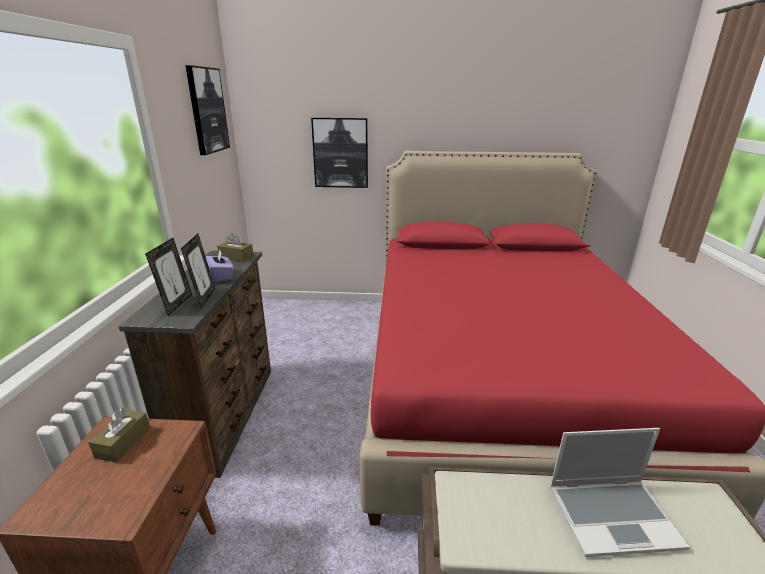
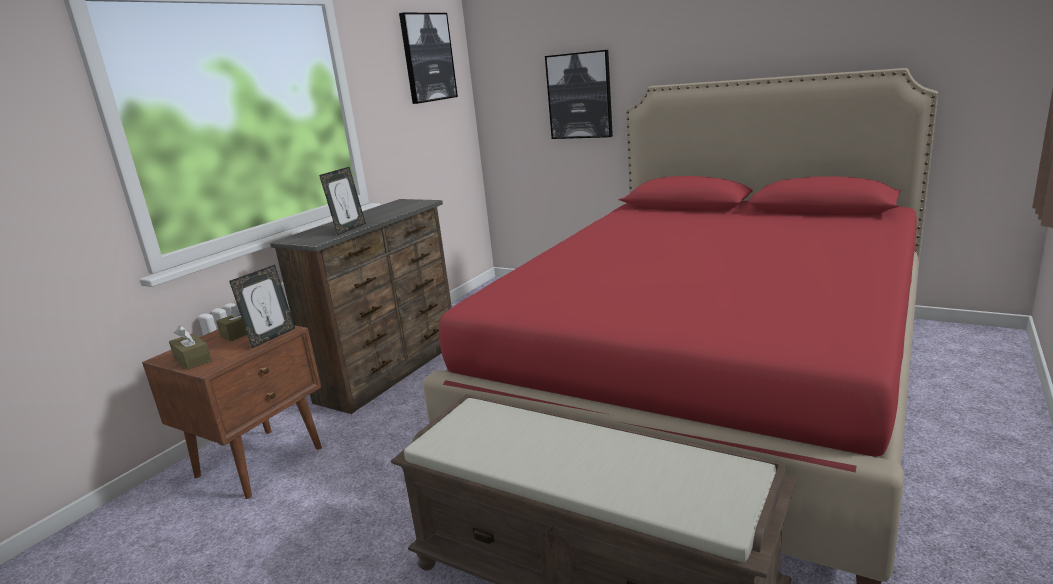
camera: 30 degrees right, 5 degrees down
(177, 304) = (323, 232): picture frame -> picture frame (271, 337)
(221, 277) = (381, 216): purple tissue box -> none
(236, 257) = (413, 203): brown tissue box -> brown tissue box (192, 359)
(613, 516) = (601, 458): laptop -> none

